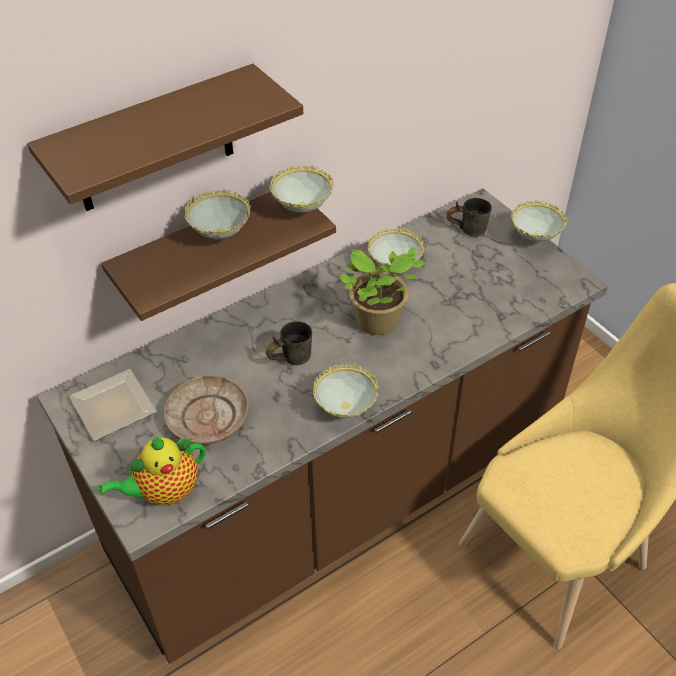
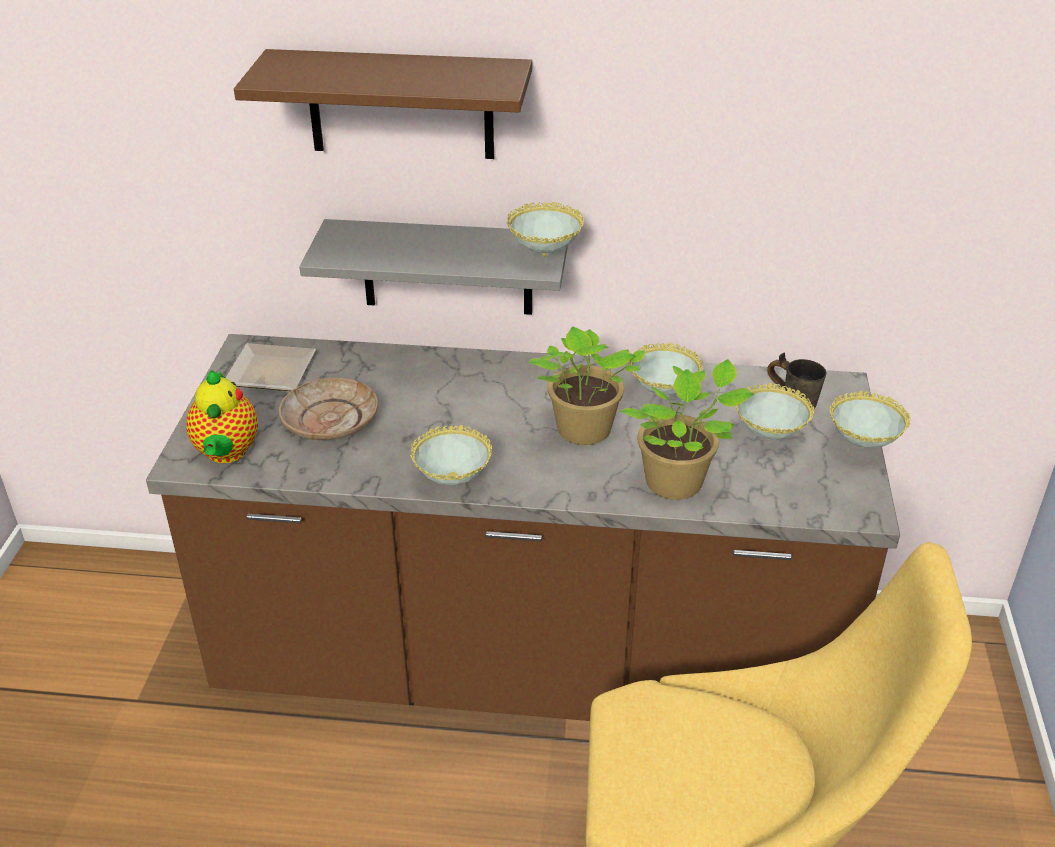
camera: 40 degrees right, 10 degrees down
(164, 492) = (226, 453): teapot -> teapot turned 105 degrees counterclockwise
(205, 252) = (447, 267): brown shelf -> grey shelf
(221, 237) = (443, 243): bowl -> bowl (769, 439)
(289, 357) = (460, 414): grey mug -> none
(471, 324) = (678, 483): none -> potted plant

